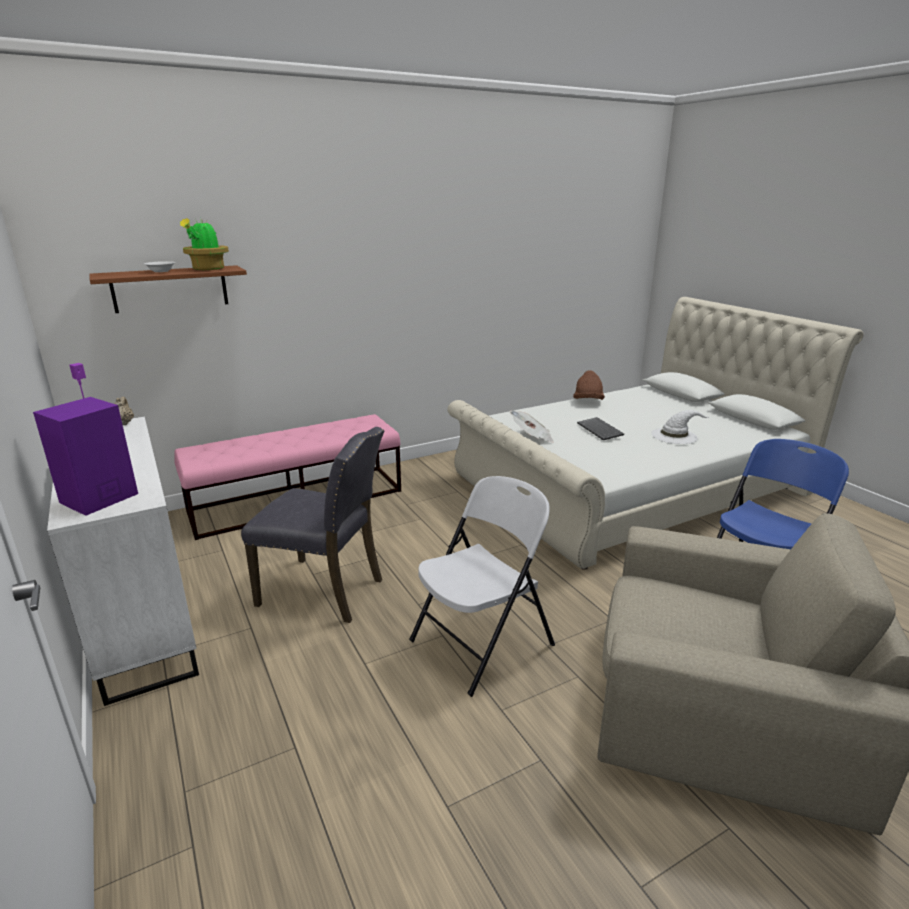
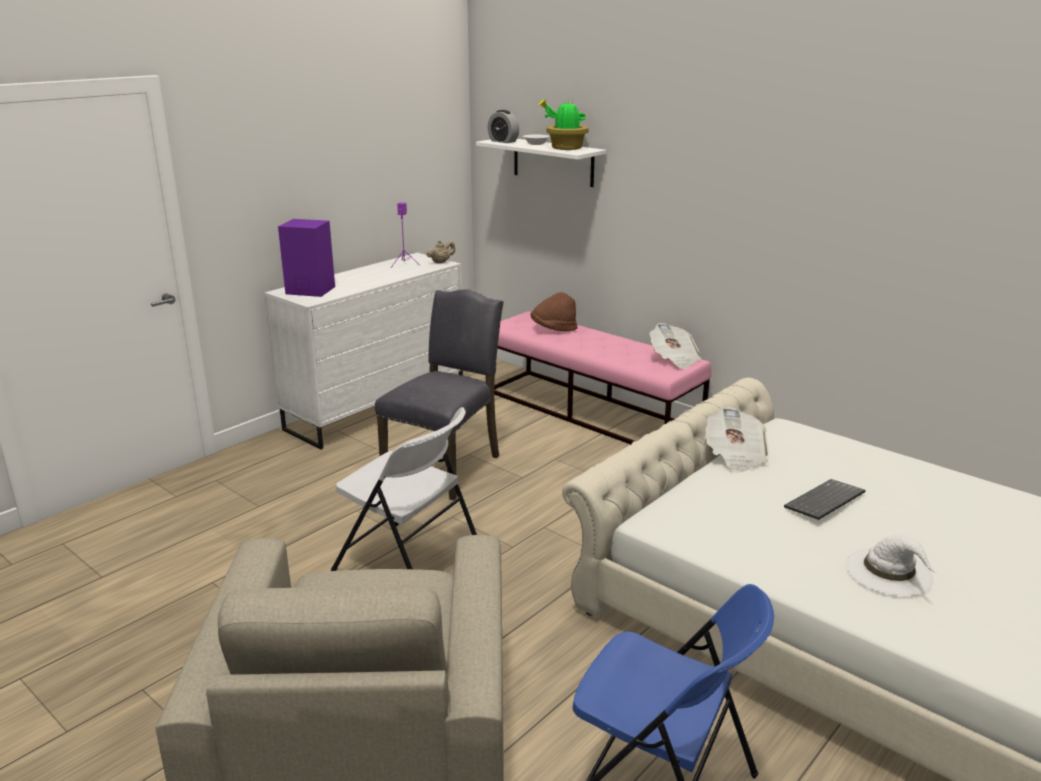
camera: 70 degrees right, 0 degrees up
(118, 275) = (503, 141): none -> alarm clock
(170, 289) = (553, 162): brown shelf -> white shelf
(325, 591) = (446, 466): grey chair -> grey chair turned 150 degrees counterclockwise
(362, 421) = (674, 359): none -> newspaper
(588, 402) = (953, 482): brown hat -> brown hat (553, 329)

